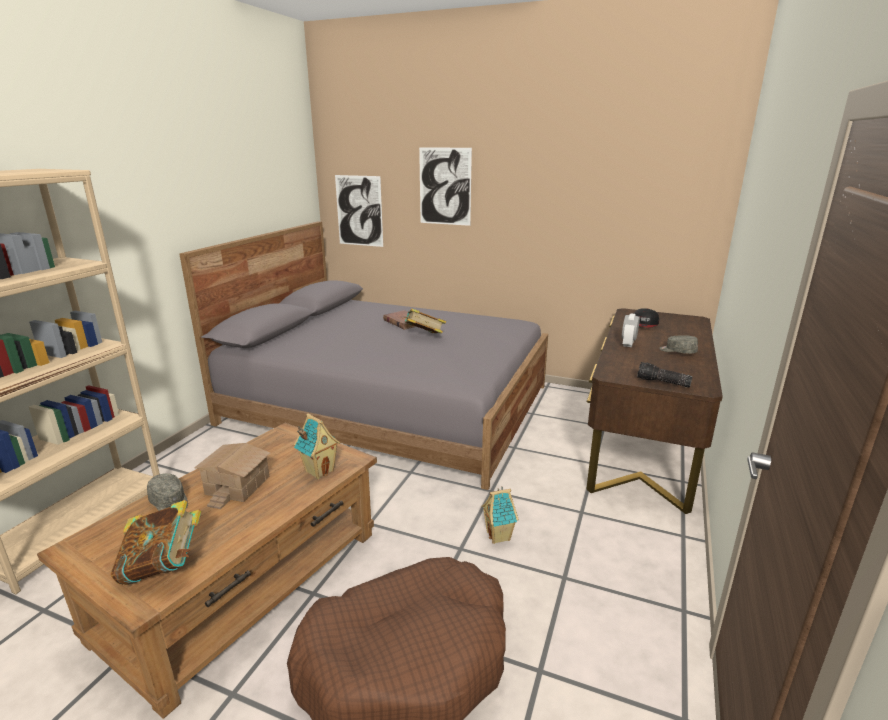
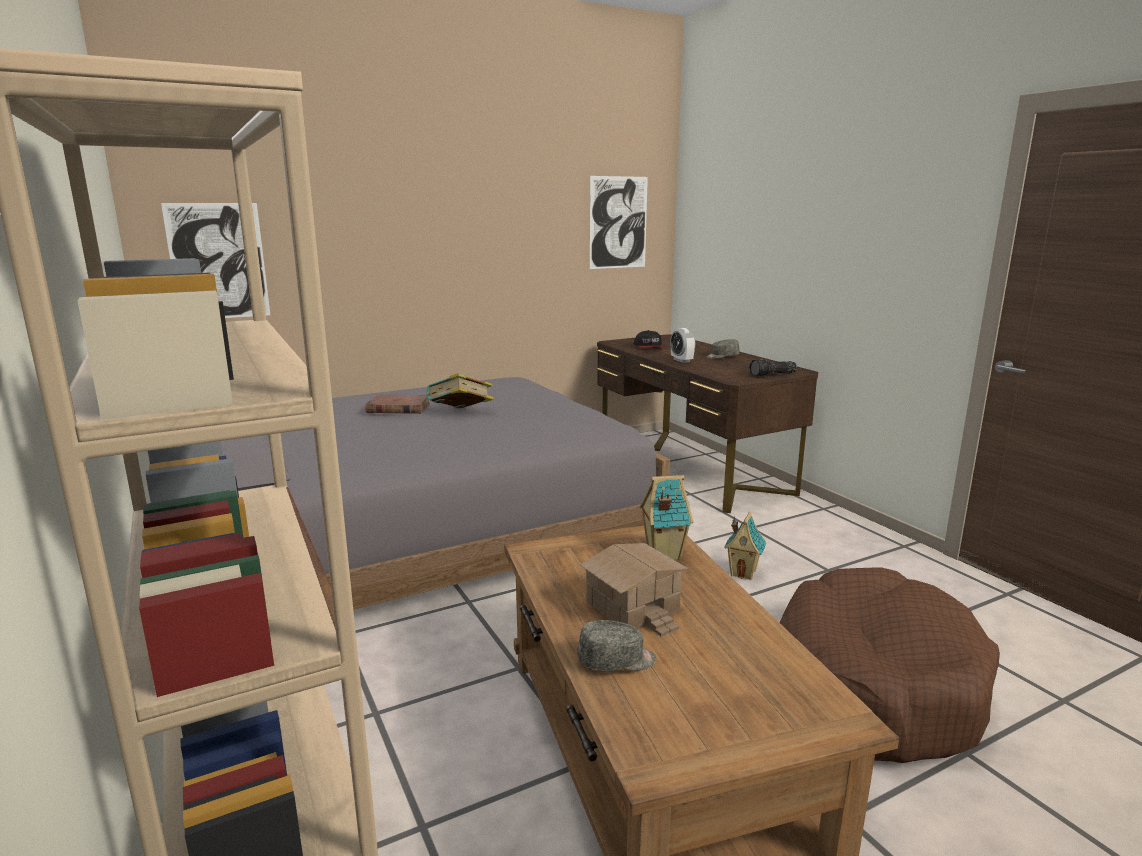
camera: 50 degrees left, 5 degrees down
(163, 567) = (777, 692): book -> none
(445, 186) = (369, 215): picture -> picture (618, 222)

